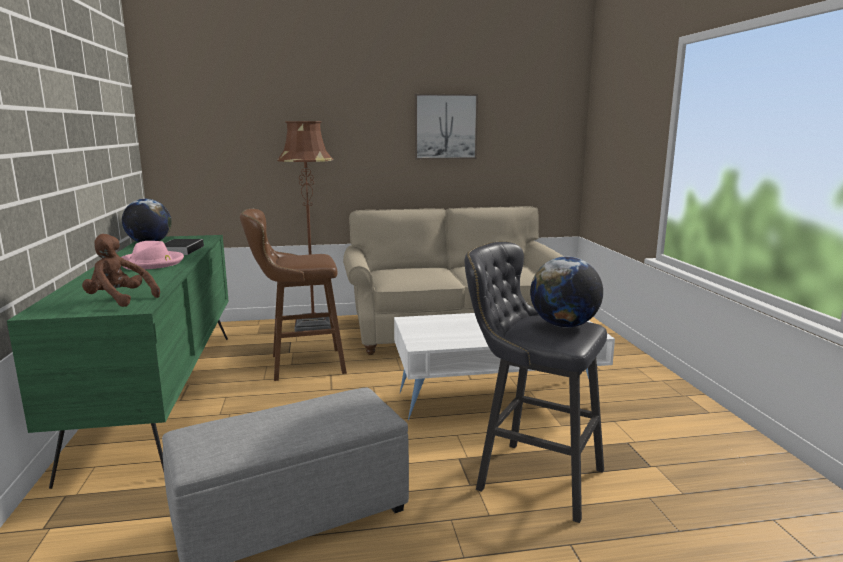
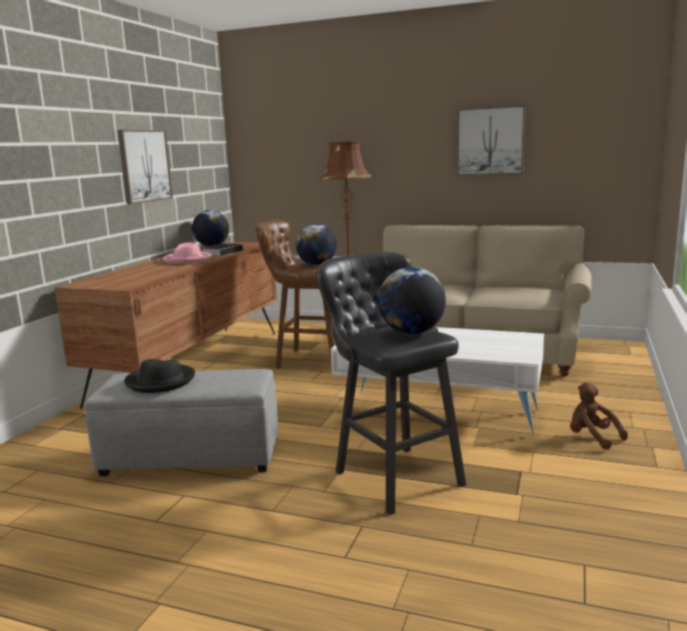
camera: 30 degrees right, 0 degrees up
(74, 142) = (144, 166): none -> picture
(119, 300) = (127, 281): brown plush toy -> brown plush toy (592, 438)
(161, 394) = (192, 365): green tv stand -> brown tv stand
(258, 430) = (160, 381): none -> black hat
(311, 258) = (317, 265): none -> globe

